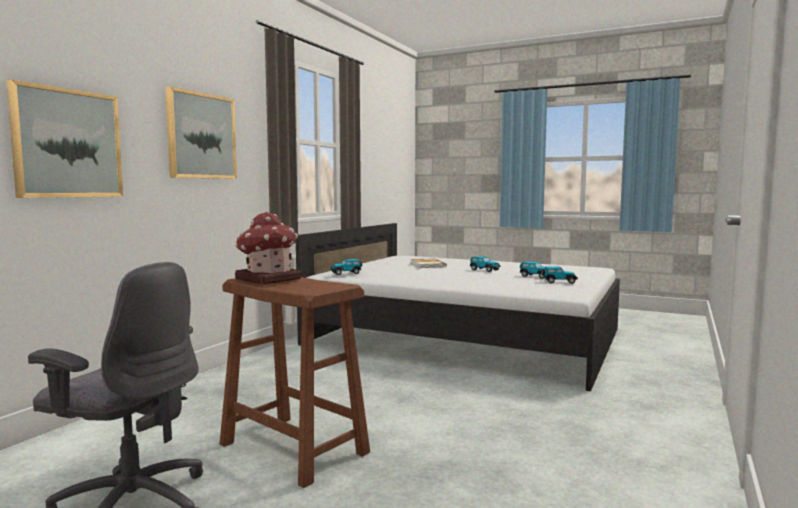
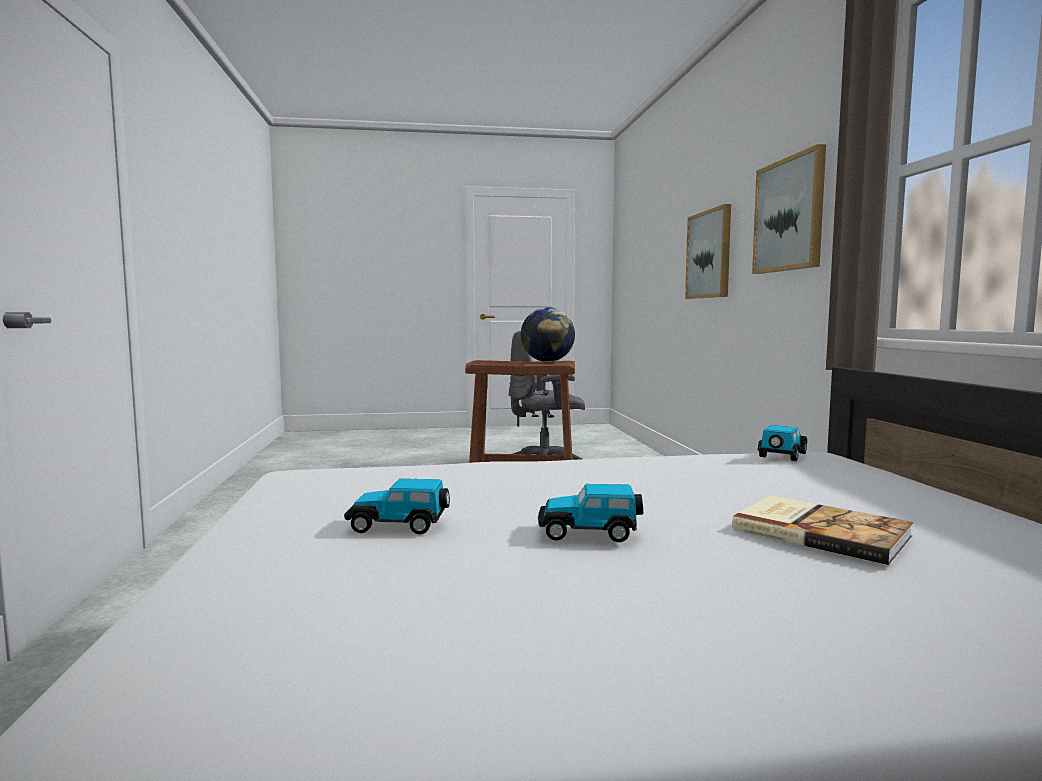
camera: 145 degrees right, 0 degrees up
(267, 279) = (547, 361): toy house -> globe
(559, 282) = (322, 509): toy car -> none

